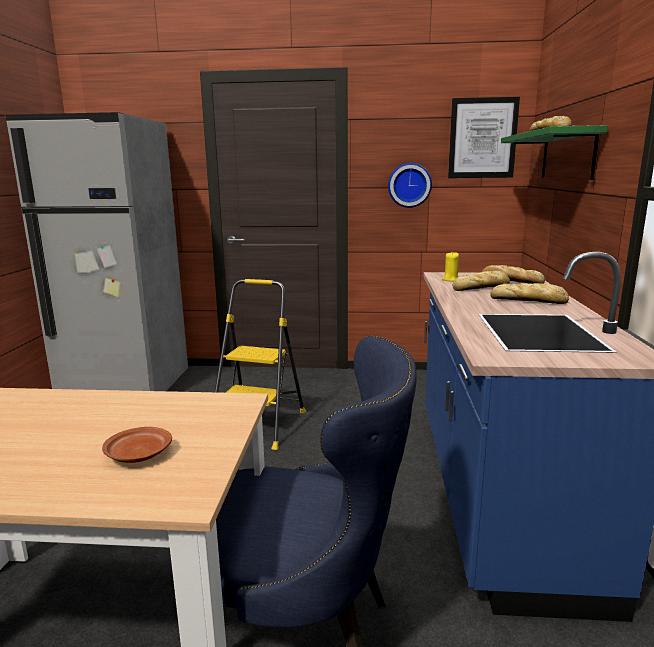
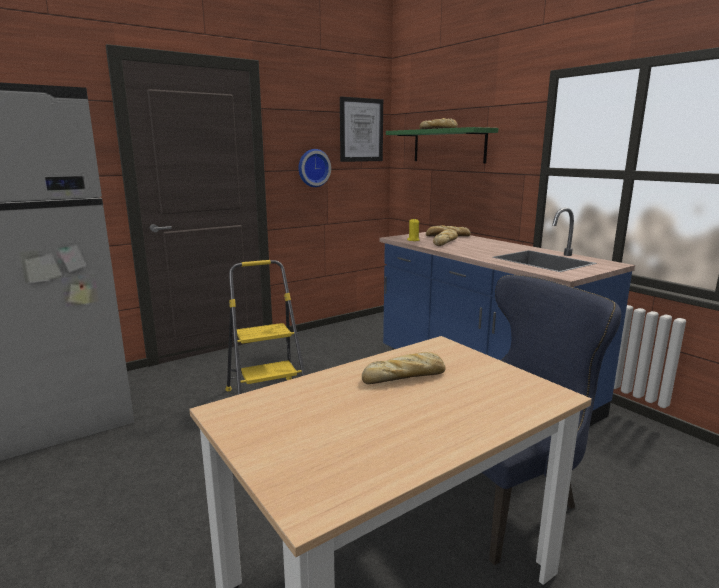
camera: 40 degrees left, 0 degrees up
(138, 454) = (471, 389): brown plate -> none
(530, 300) = (491, 245): bread -> bread (405, 376)

